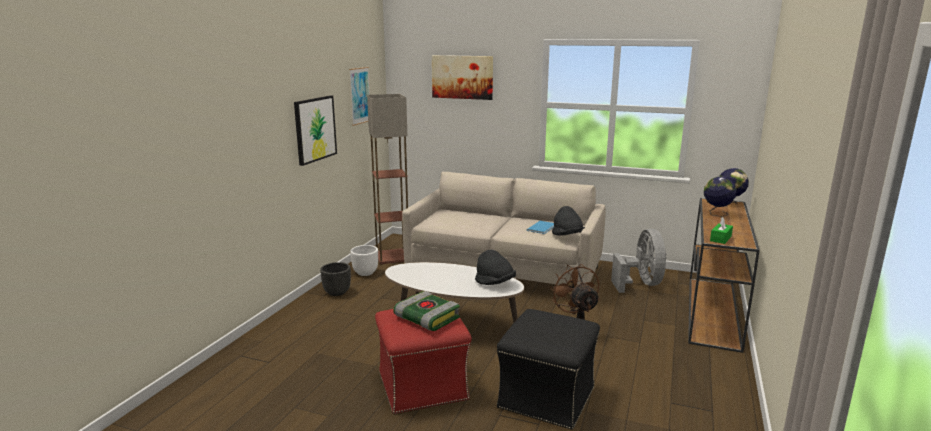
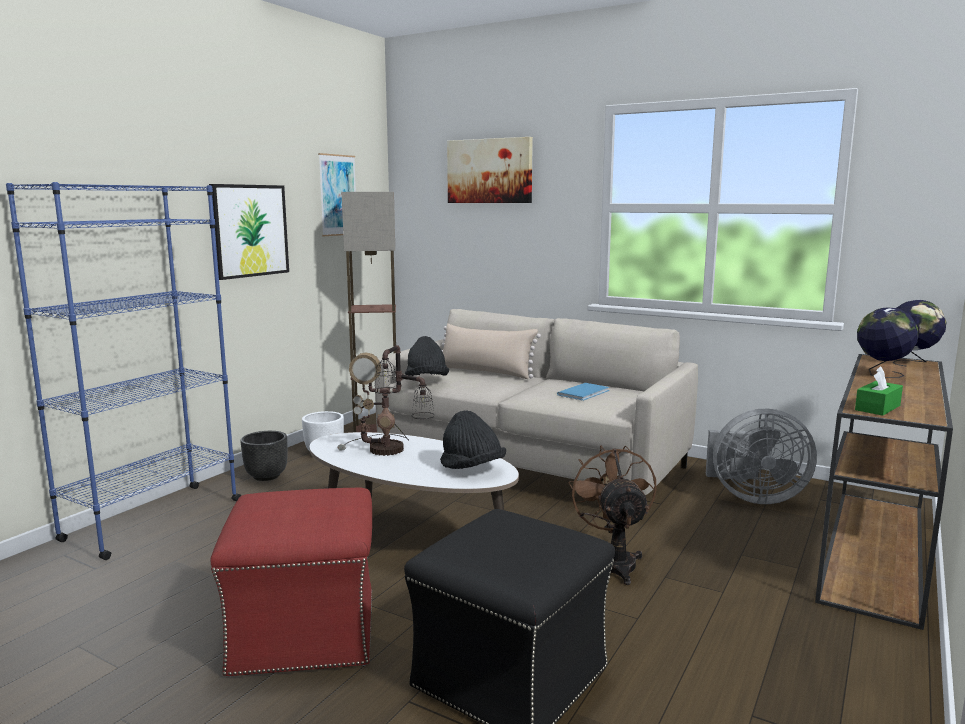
camera: 10 degrees right, 5 degrees down
(282, 328) = (153, 520): none -> blue bookcase
(425, 318) = (305, 509): book -> none
(437, 275) = (388, 450): none -> table lamp
(472, 215) = (485, 372): none -> beige pillow
(567, 236) = (620, 405): black hat -> black hat (426, 380)
(641, 284) = (753, 497): grey fan -> grey fan turned 90 degrees clockwise

